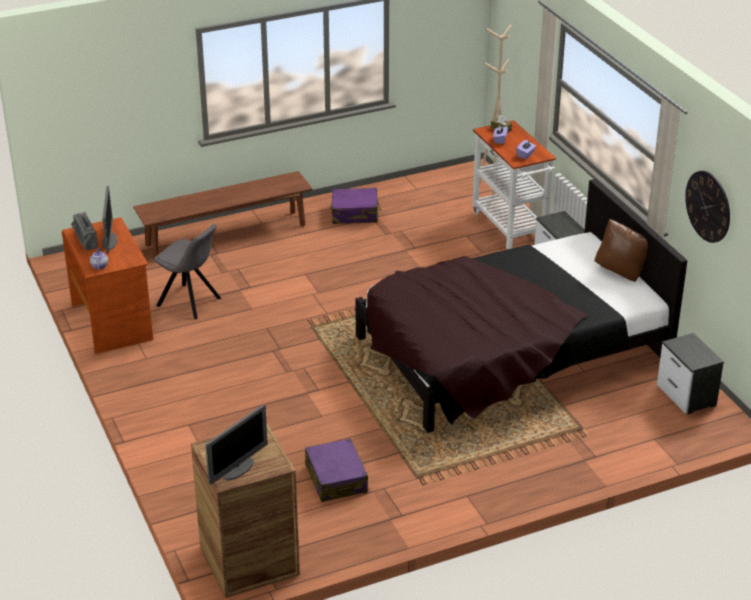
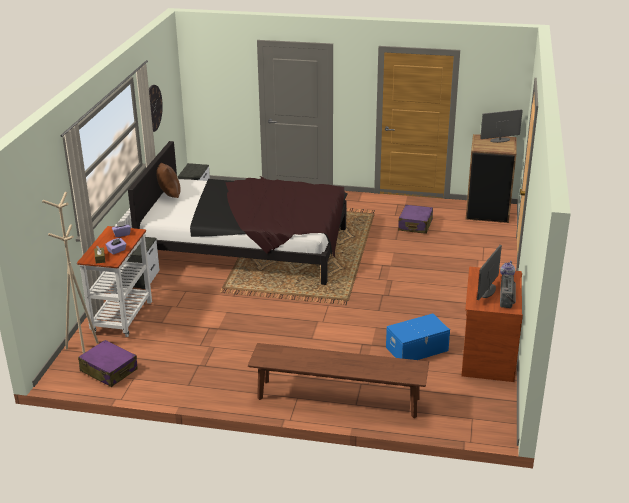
camera: 145 degrees left, 5 degrees down
(189, 302) = (417, 349): grey chair -> blue storage box
(355, 214) = (213, 375): purple suitcase -> purple suitcase (109, 370)

